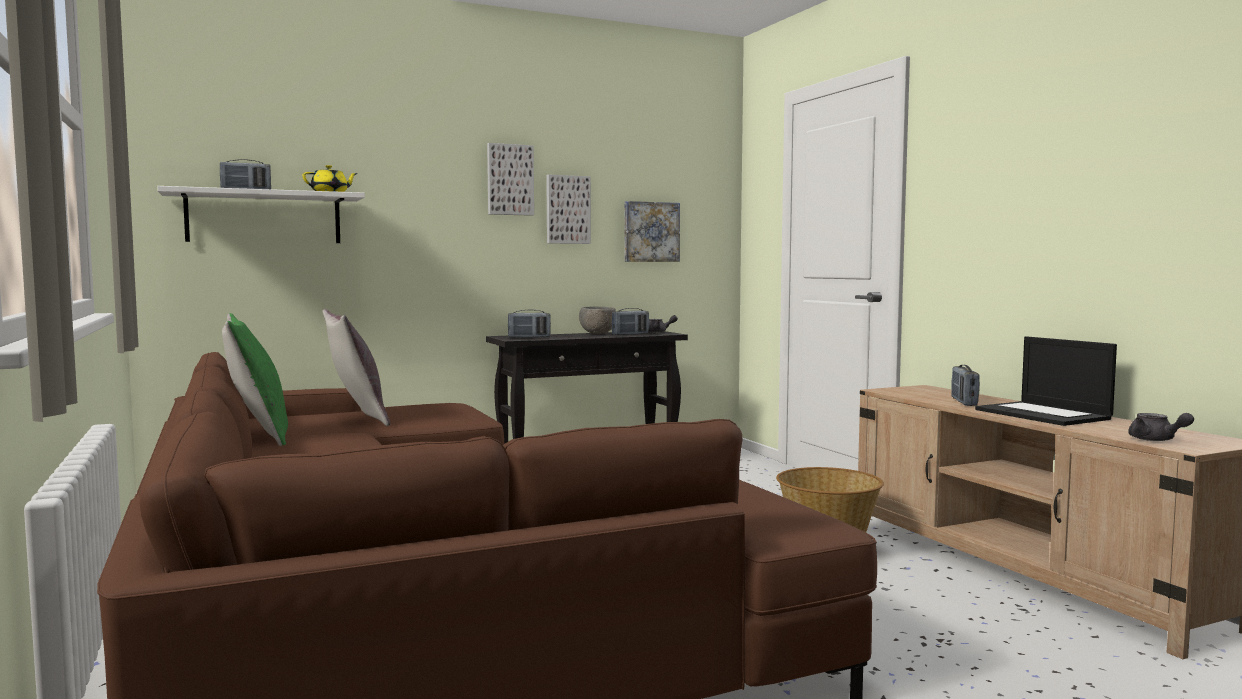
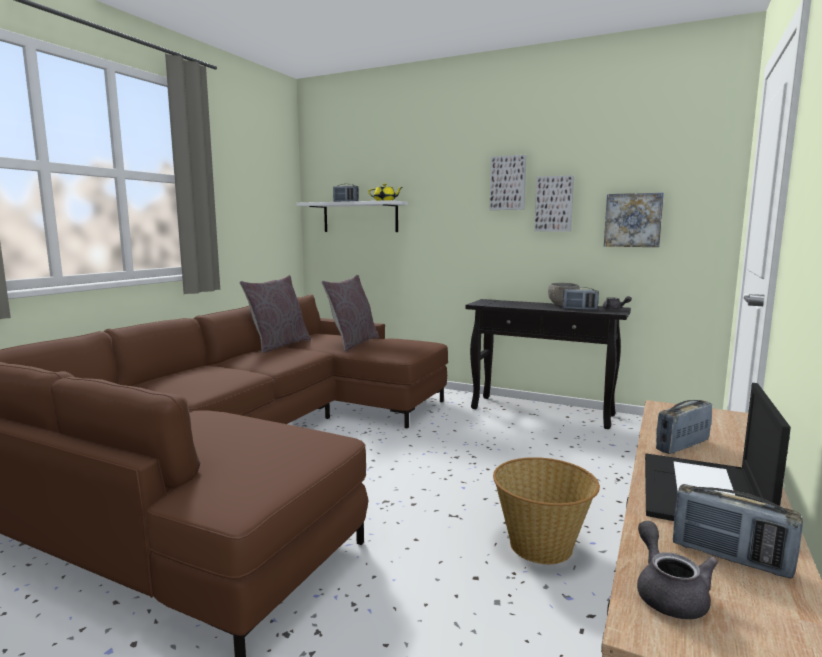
camera: 50 degrees right, 5 degrees up
(258, 437) = (278, 345): green pillow -> grey pillow
(529, 337) = (496, 303): radio -> radio (730, 557)
(1156, 440) = (668, 593): grey teapot -> grey teapot turned 150 degrees clockwise

